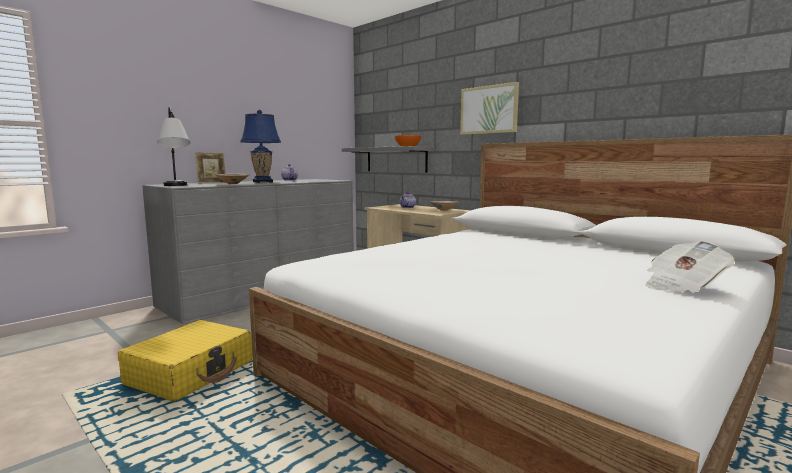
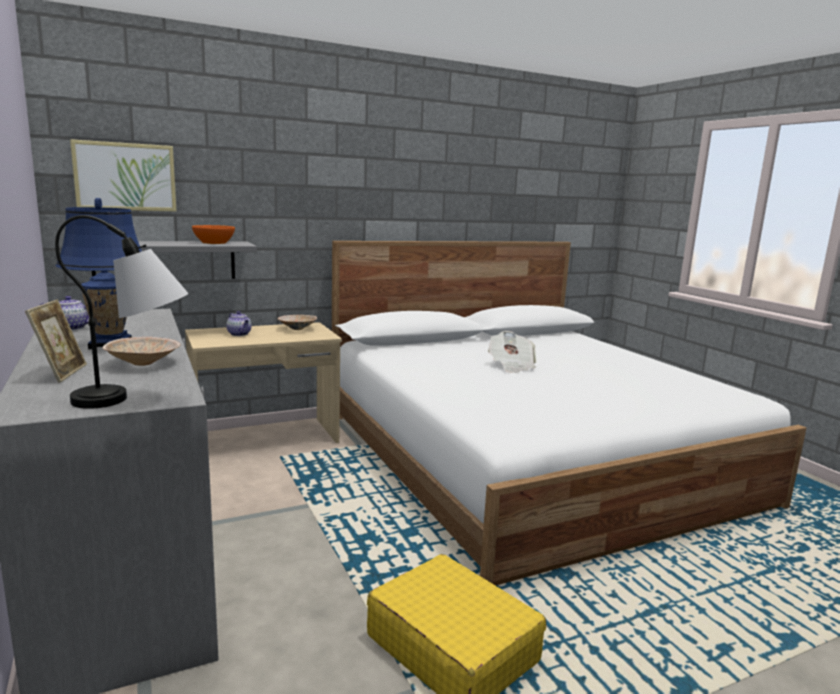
camera: 70 degrees left, 5 degrees up
(489, 109) = (332, 198): picture -> picture (125, 177)
(682, 286) = (628, 356): newspaper -> newspaper (511, 365)

